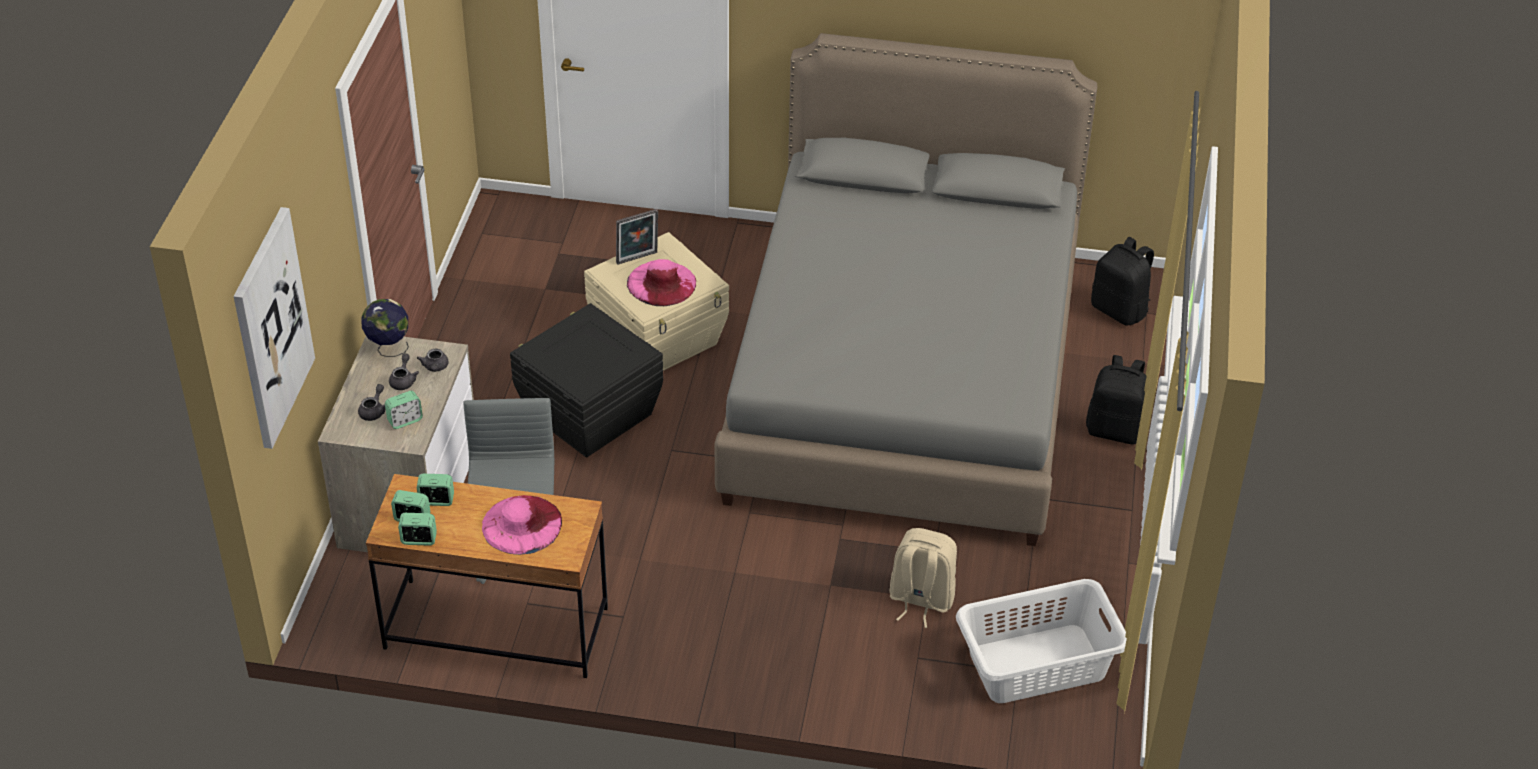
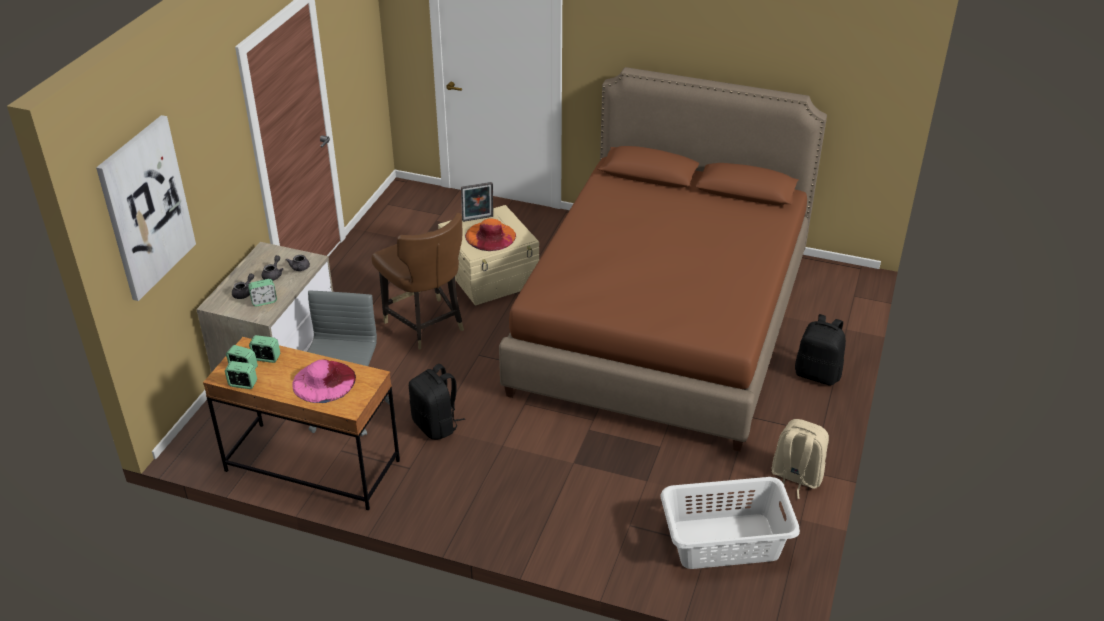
camera: 10 degrees right, 5 degrees down
(388, 349) = (270, 253): globe -> none
(588, 413) = (425, 324): black storage box -> brown chair
(661, 283) = (490, 236): pink hat -> orange hat
(904, 377) = (663, 322): grey bed -> brown bed
(920, 600) = (641, 481): beige backpack -> beige backpack (795, 477)
(1120, 310) = (834, 292): black backpack -> black backpack (436, 425)

